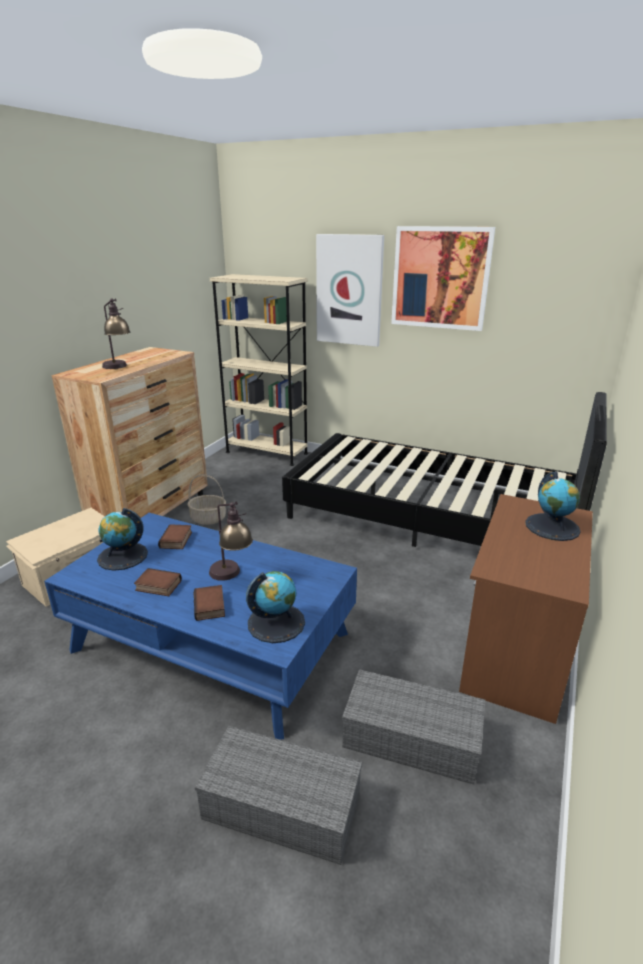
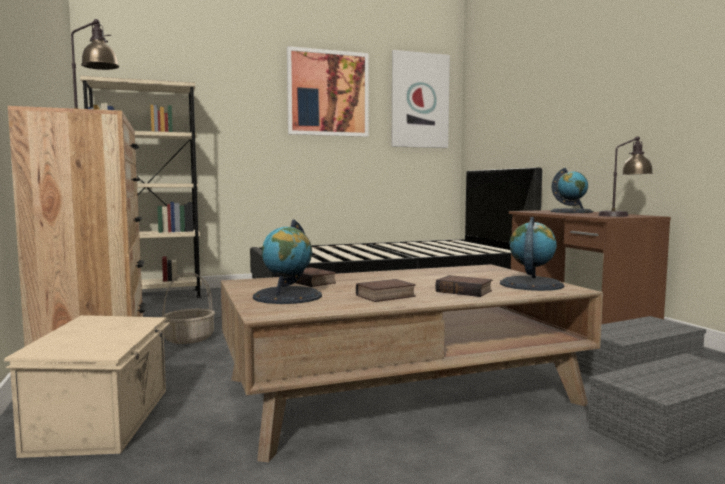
camera: 45 degrees left, 20 degrees down
(212, 642) = (401, 391): blue coffee table -> brown coffee table
(232, 576) = (427, 281): table lamp -> table lamp (624, 215)
(349, 290) = (241, 104): picture -> picture (419, 100)

